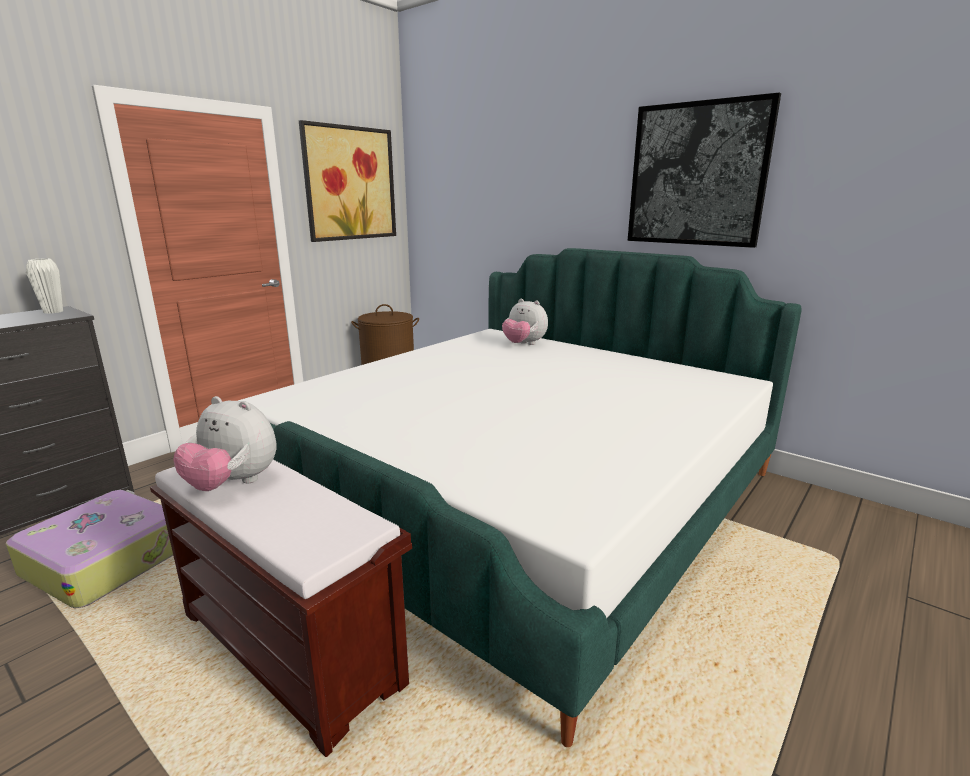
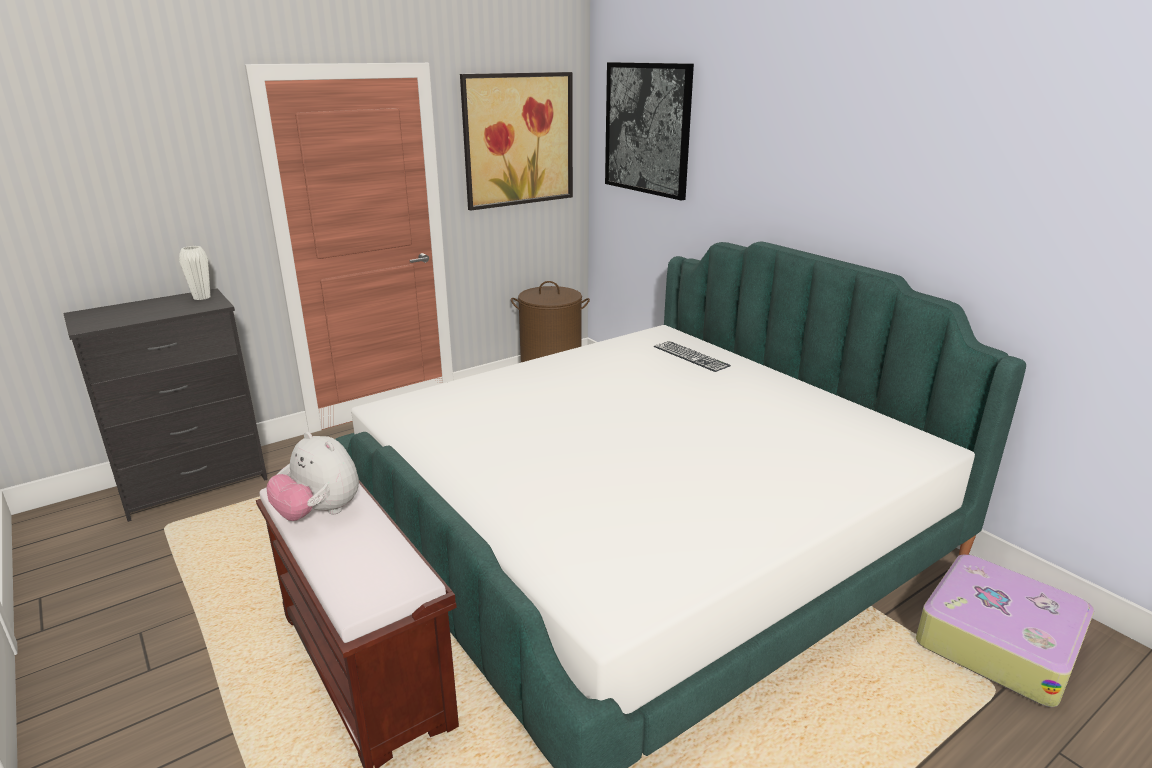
camera: 15 degrees right, 5 degrees up
(108, 559) = (232, 546): suitcase -> suitcase (997, 640)
(524, 344) = (691, 356): plush toy -> keyboard
(697, 175) = (915, 174): picture -> picture (647, 129)

